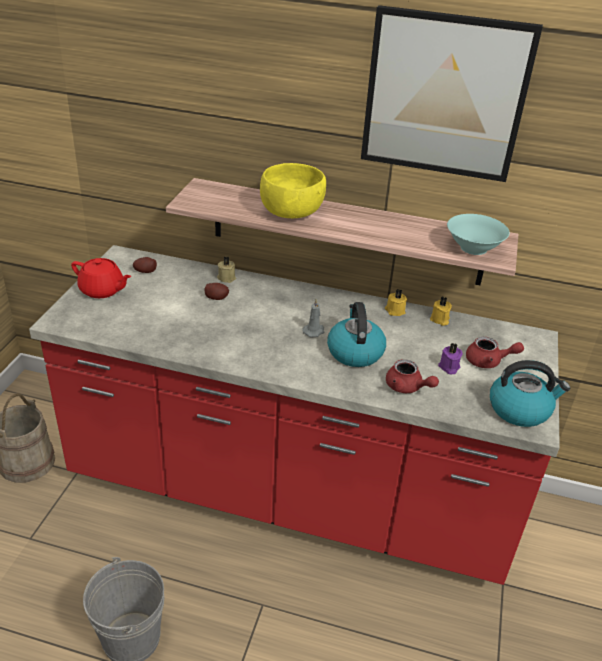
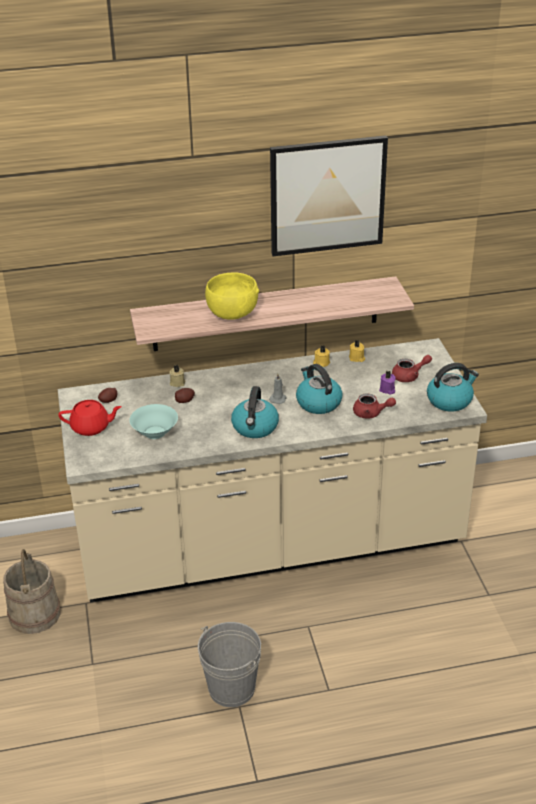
camera: 25 degrees left, 0 degrees up
(261, 352) = (255, 427): none -> kettle
(290, 491) = (270, 544): red counter -> beige counter
(474, 248) = (377, 298): turquoise bowl -> turquoise bowl (155, 433)

